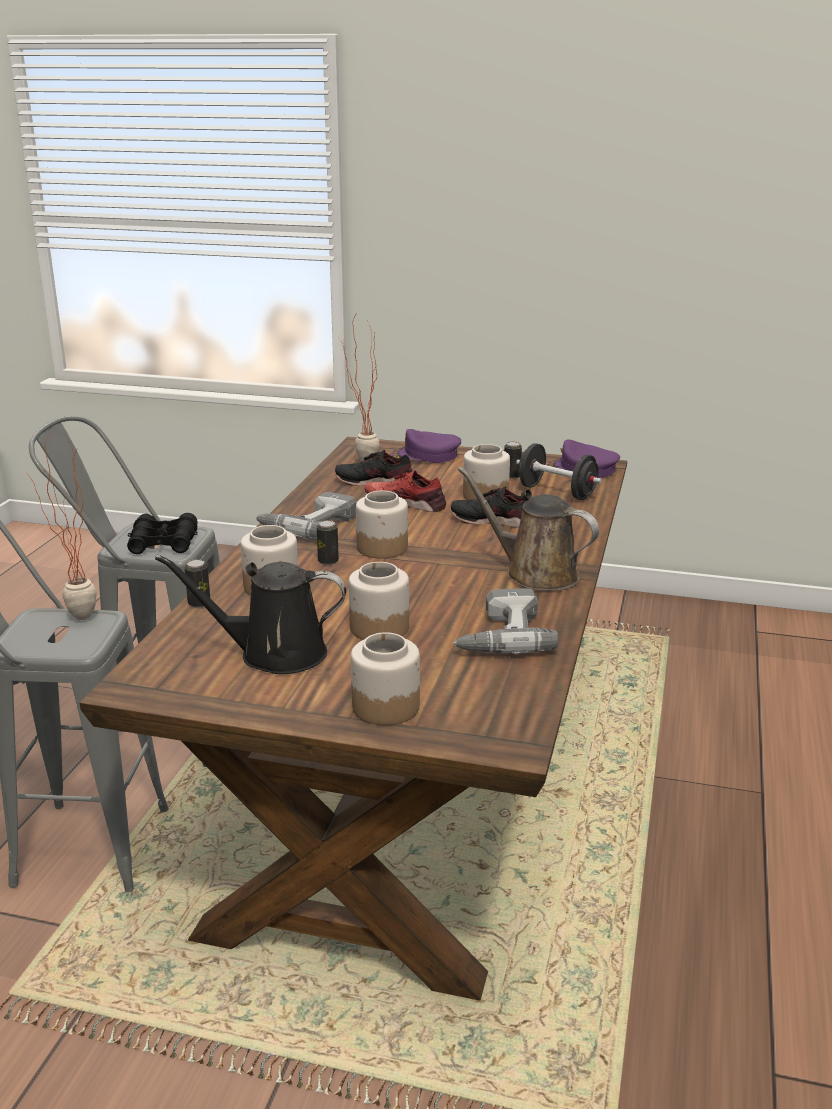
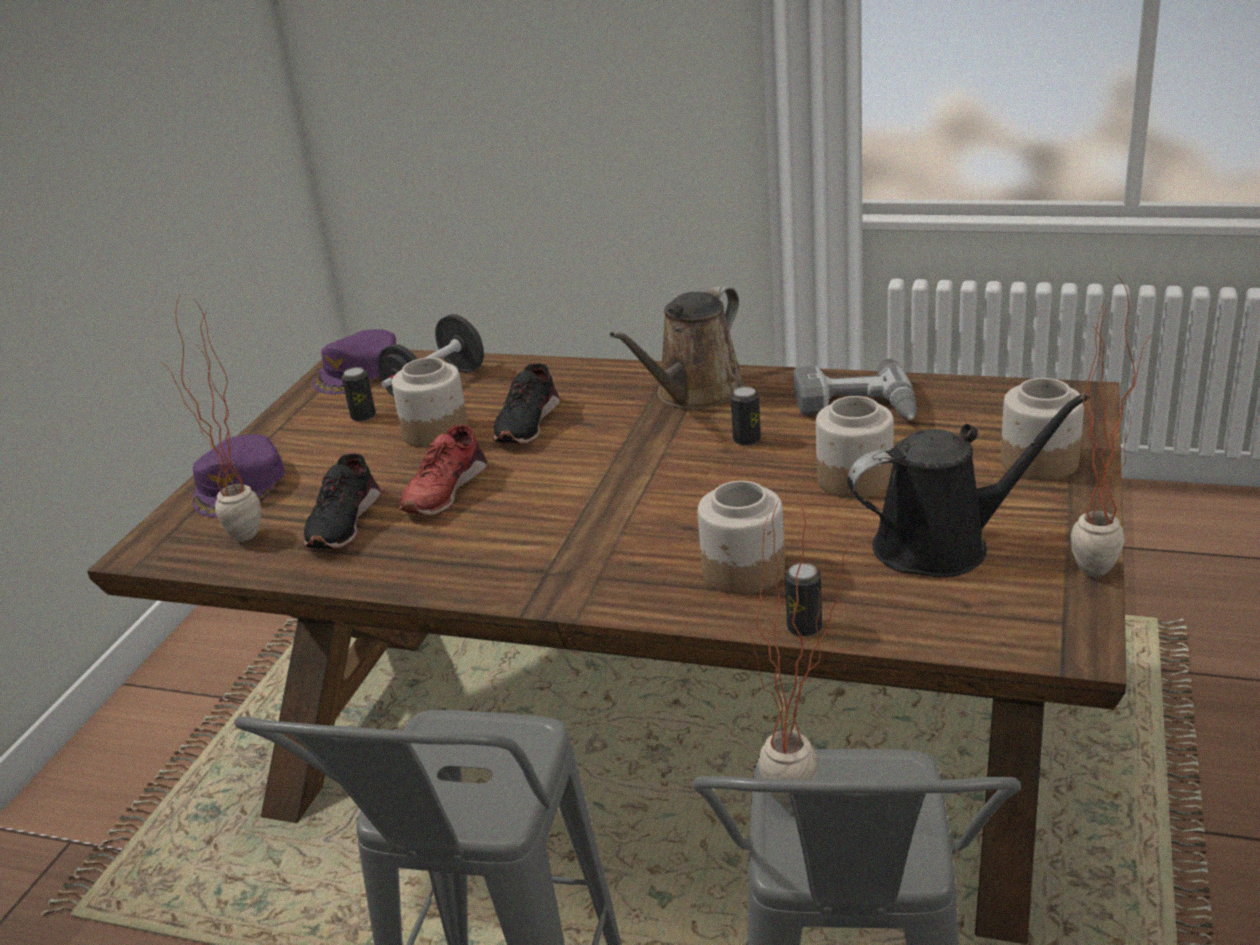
camera: 85 degrees left, 5 degrees up
(164, 543) = (478, 759): black binoculars -> none
(221, 712) = (1099, 563): none -> potted plant
(274, 654) = (942, 544): black watering can -> black watering can turned 105 degrees counterclockwise
(308, 524) = (512, 565): power drill -> none
(328, 561) = (653, 534): can -> can (747, 440)
(382, 548) = (610, 495): jar -> none

